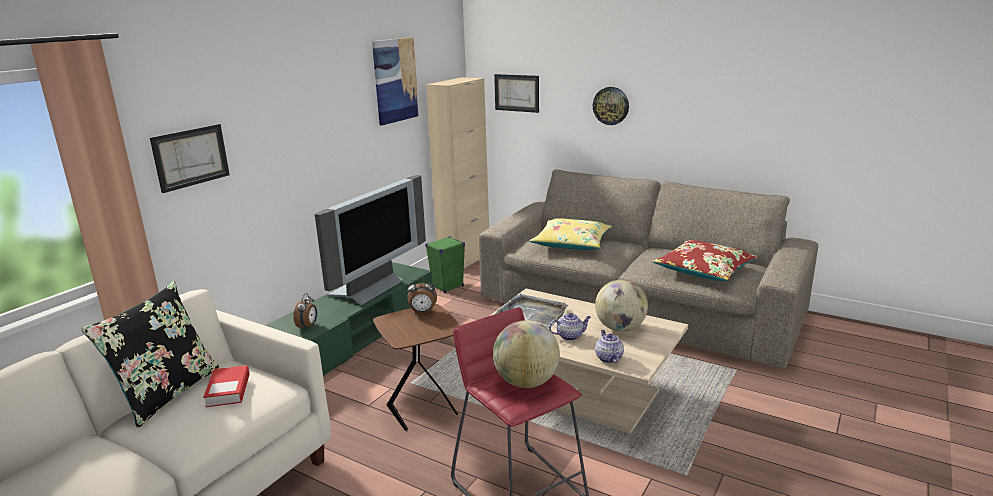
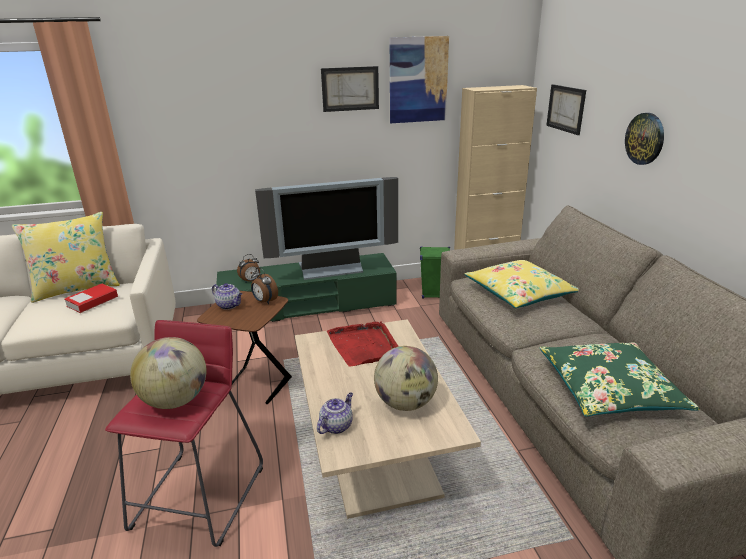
camera: 45 degrees right, 5 degrees up
(167, 393) = (77, 288): black pillow -> yellow pillow
(191, 157) = (175, 123): picture -> picture (350, 89)
(532, 314) = (364, 345): grey tray -> red tray
(570, 336) = (351, 384): teapot -> teapot (229, 305)
(704, 270) = (609, 390): red pillow -> green pillow

